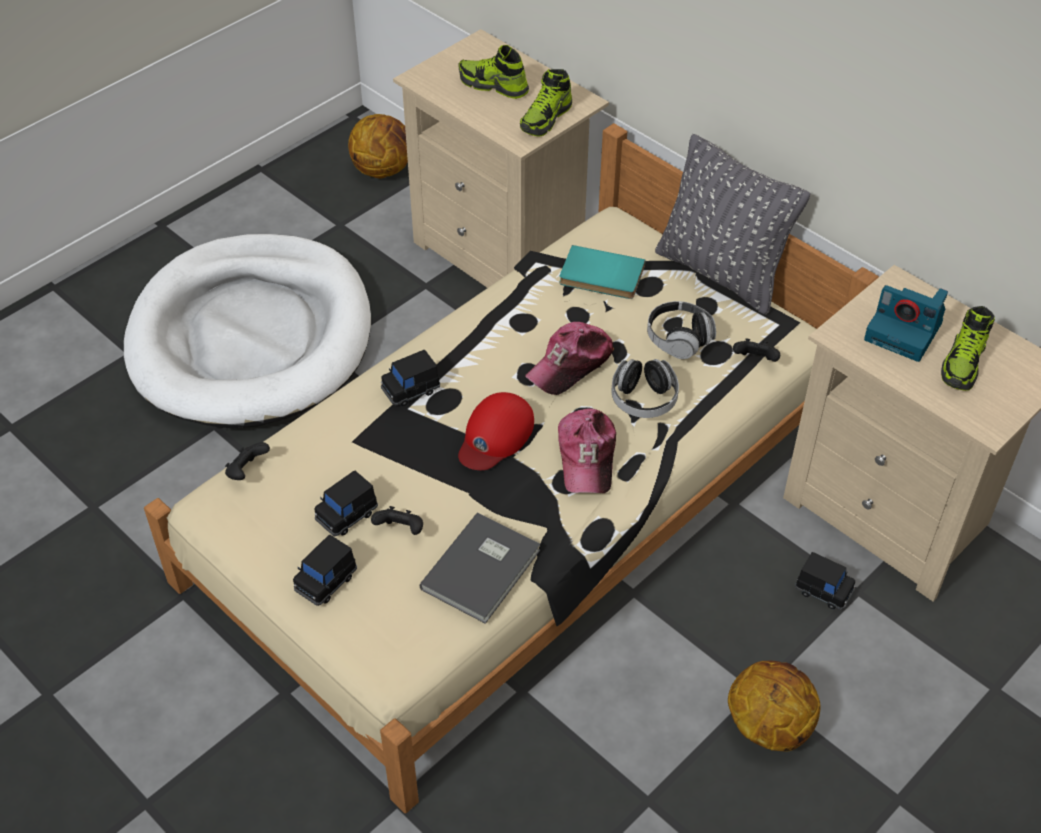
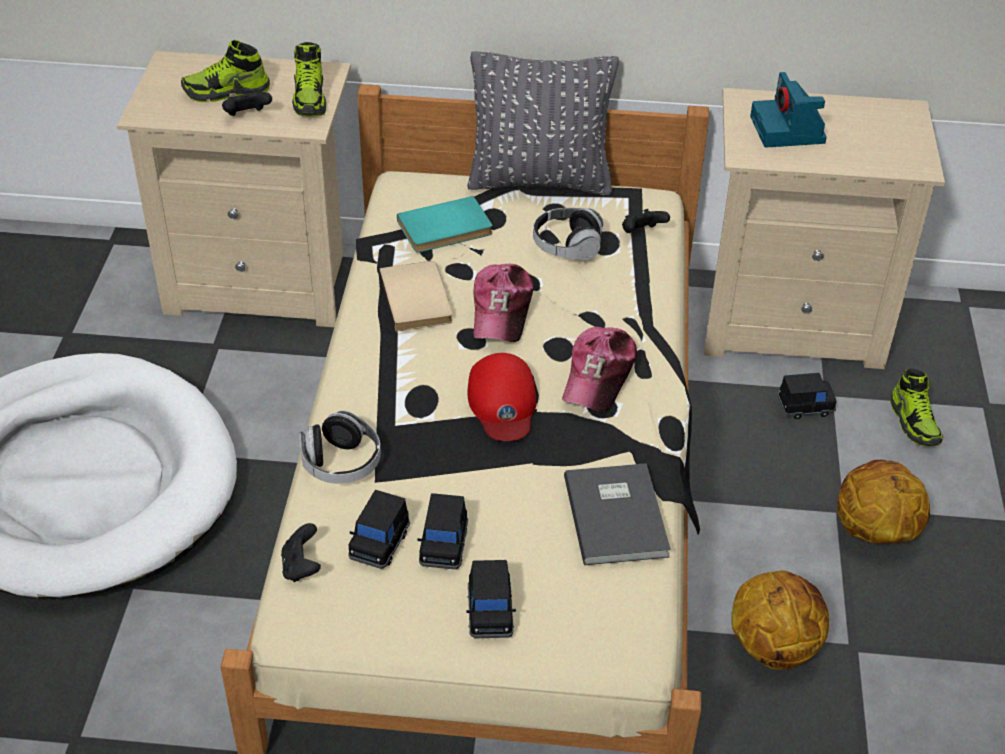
camera: 40 degrees left, 5 degrees down
(383, 170) = (61, 265): basketball -> basketball (773, 646)
(400, 530) = (507, 529): black game controller -> black game controller (247, 116)
(410, 390) = (380, 408): black toy car -> black toy car (379, 544)
(523, 322) = (419, 298): none -> beige book
(587, 457) = (599, 376): cap -> cap turned 60 degrees clockwise
(643, 400) = (594, 307): headphones -> headphones (341, 463)
(905, 332) = (788, 130): camera -> camera turned 90 degrees clockwise
(963, 364) = (853, 133): shoe -> shoe (914, 422)

